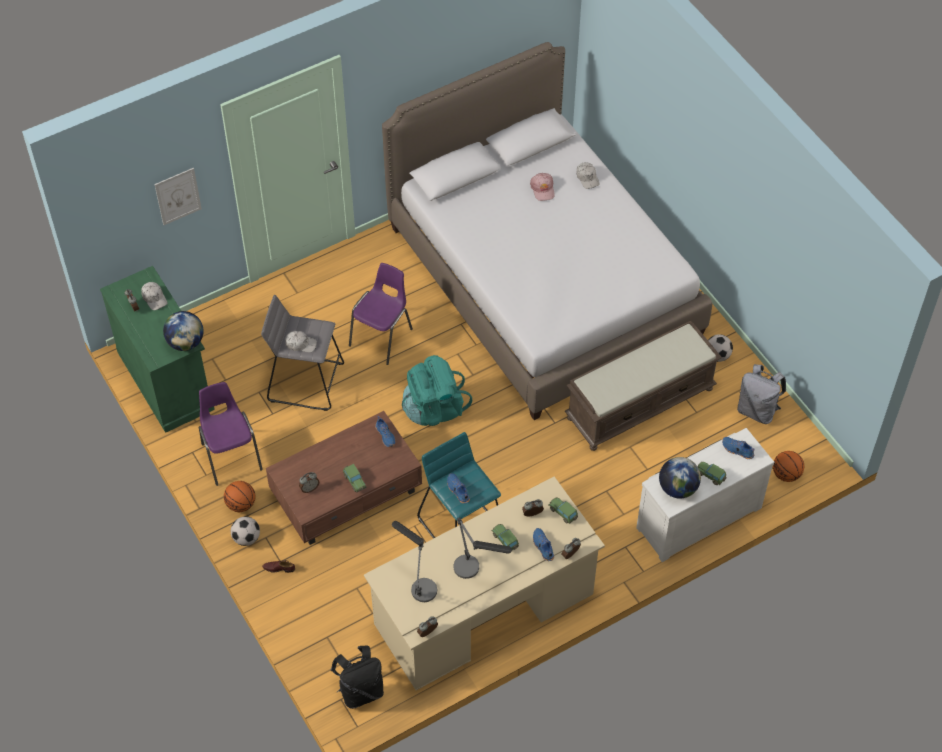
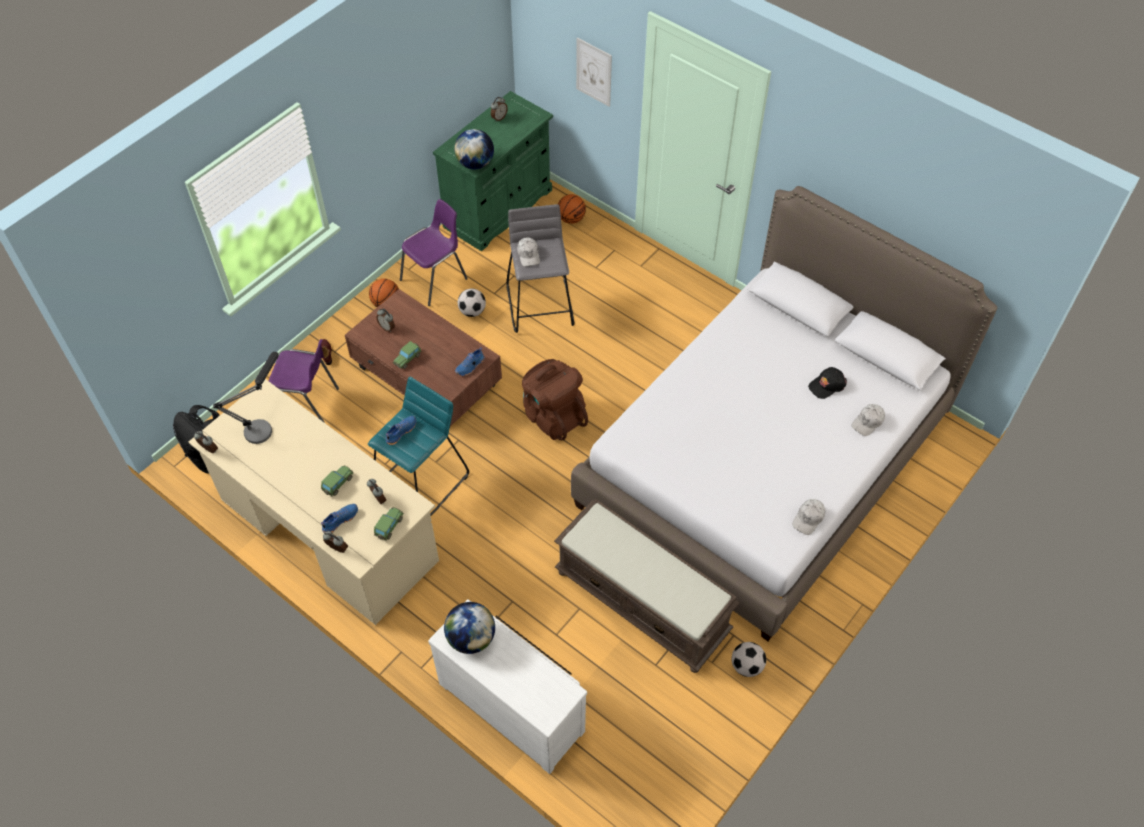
camera: 70 degrees right, 0 degrees up
(154, 298) = (516, 127): white cap -> white cap (808, 518)
(246, 538) = (351, 319): football -> football (472, 311)
(382, 337) = (621, 346): purple chair -> purple chair (307, 403)
(434, 409) = (553, 415): turquoise backpack -> brown backpack
(474, 569) = (294, 467): table lamp -> none
(543, 189) = (827, 385): pink cap -> black cap
(710, 476) = (501, 669): toy car -> none
(737, 450) = (548, 689): blue shoe -> none
(757, 410) = (687, 732): grey backpack -> none
(786, 474) = (608, 790): basketball -> basketball (571, 219)

